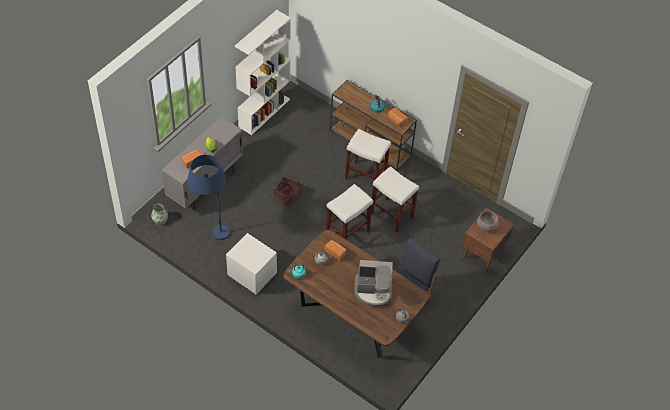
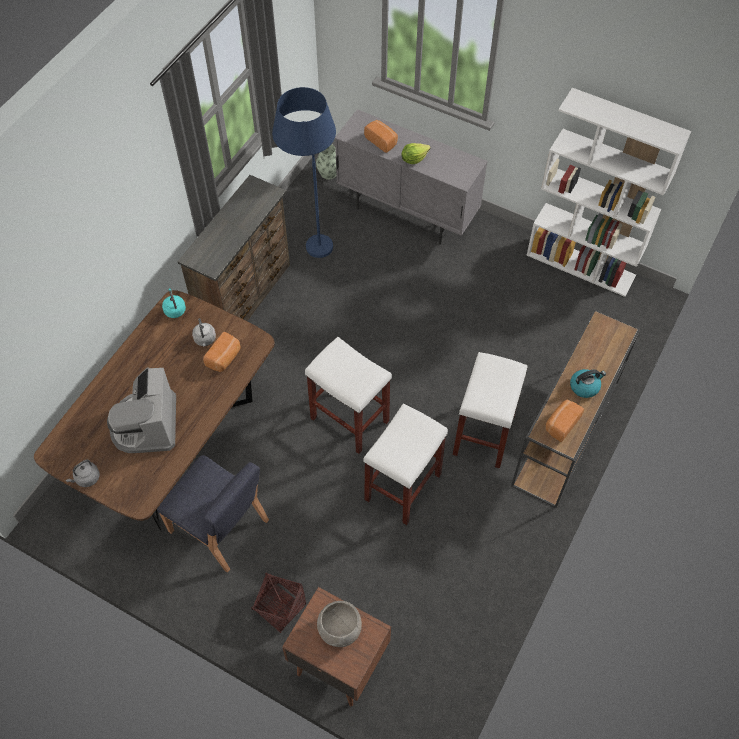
camera: 85 degrees right, 5 degrees up
(251, 274) = (247, 297): white nightstand -> brown dresser
(287, 196) = (409, 322): basket -> basket (279, 606)

